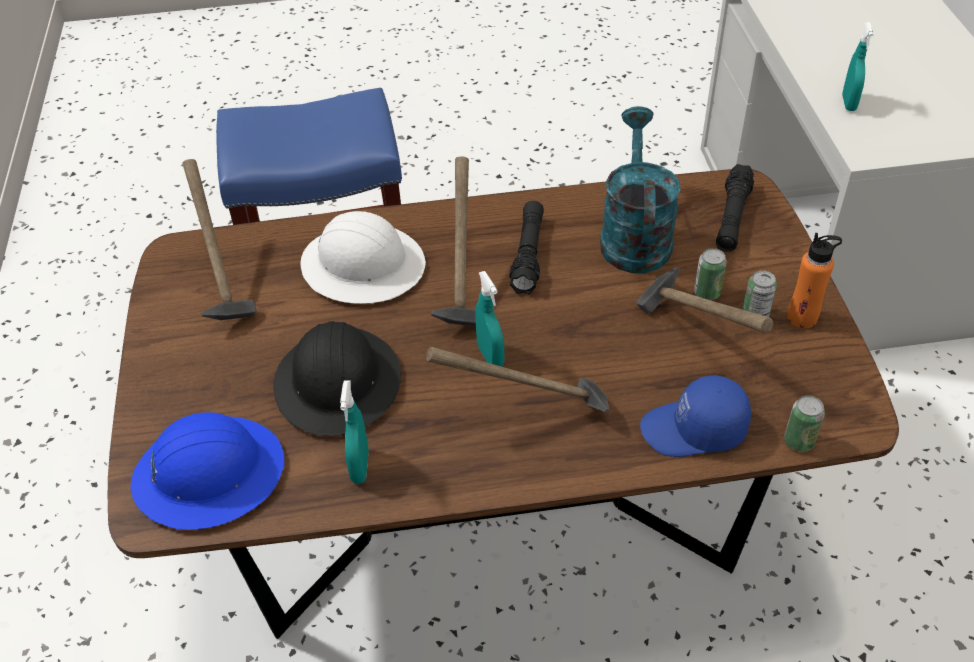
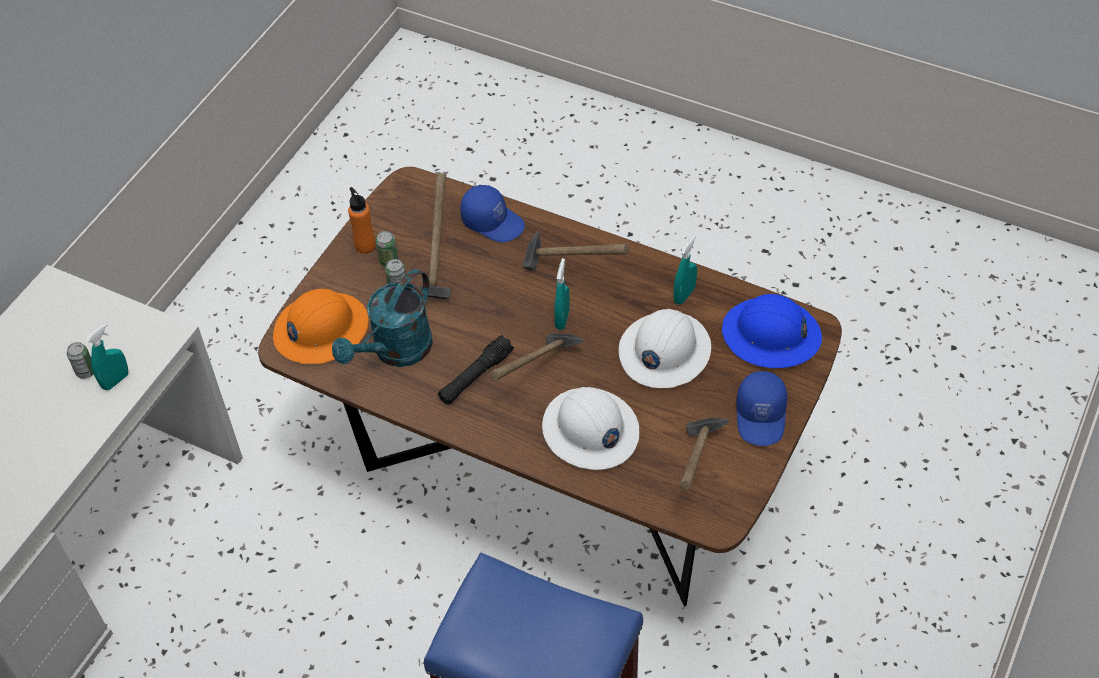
camera: 145 degrees left, 5 degrees up
(175, 370) = (762, 416): none -> blue cap
(339, 383) = (664, 351): black hard hat -> white hard hat
(732, 217) = (320, 329): black flashlight -> orange hard hat
(799, 441) = (448, 190): can -> can (86, 372)

